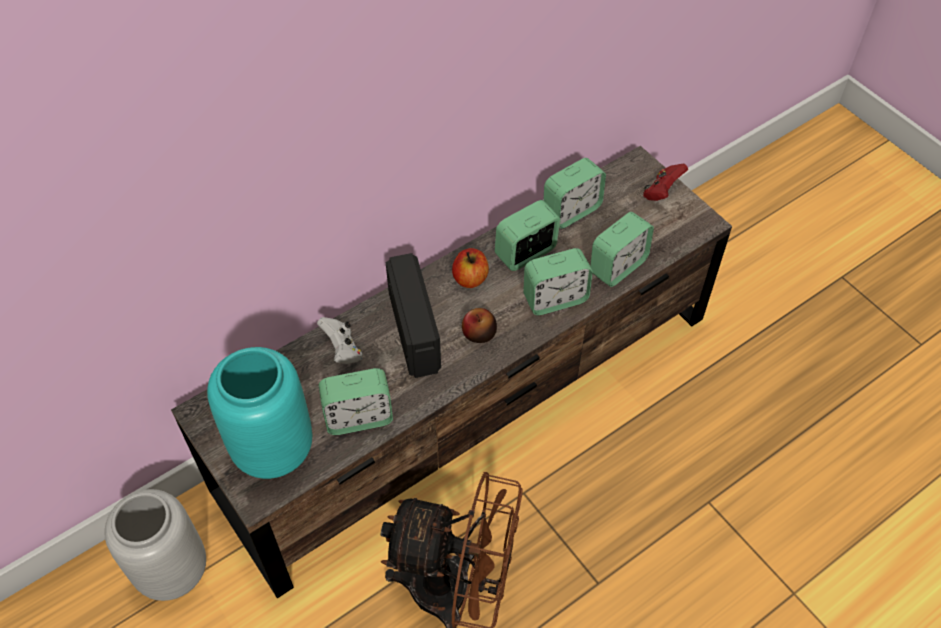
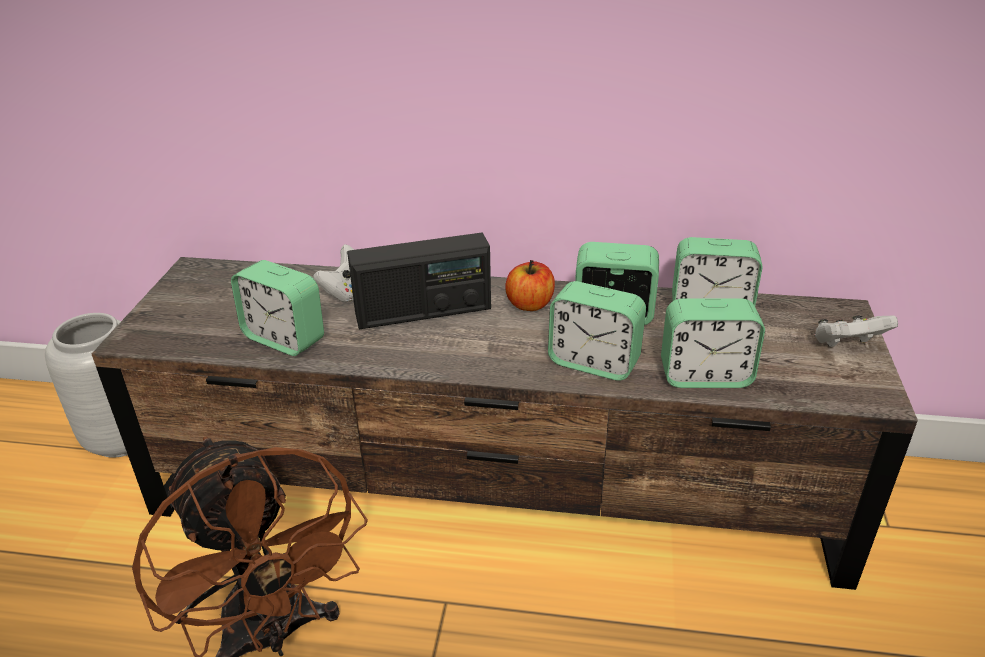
camera: 45 degrees right, 20 degrees down
(274, 447) = (196, 318): turquoise vase -> none
(415, 331) = (423, 312): radio -> radio turned 45 degrees clockwise
(479, 333) = (476, 345): apple -> none
(662, 192) = (847, 346): red game controller -> white game controller

